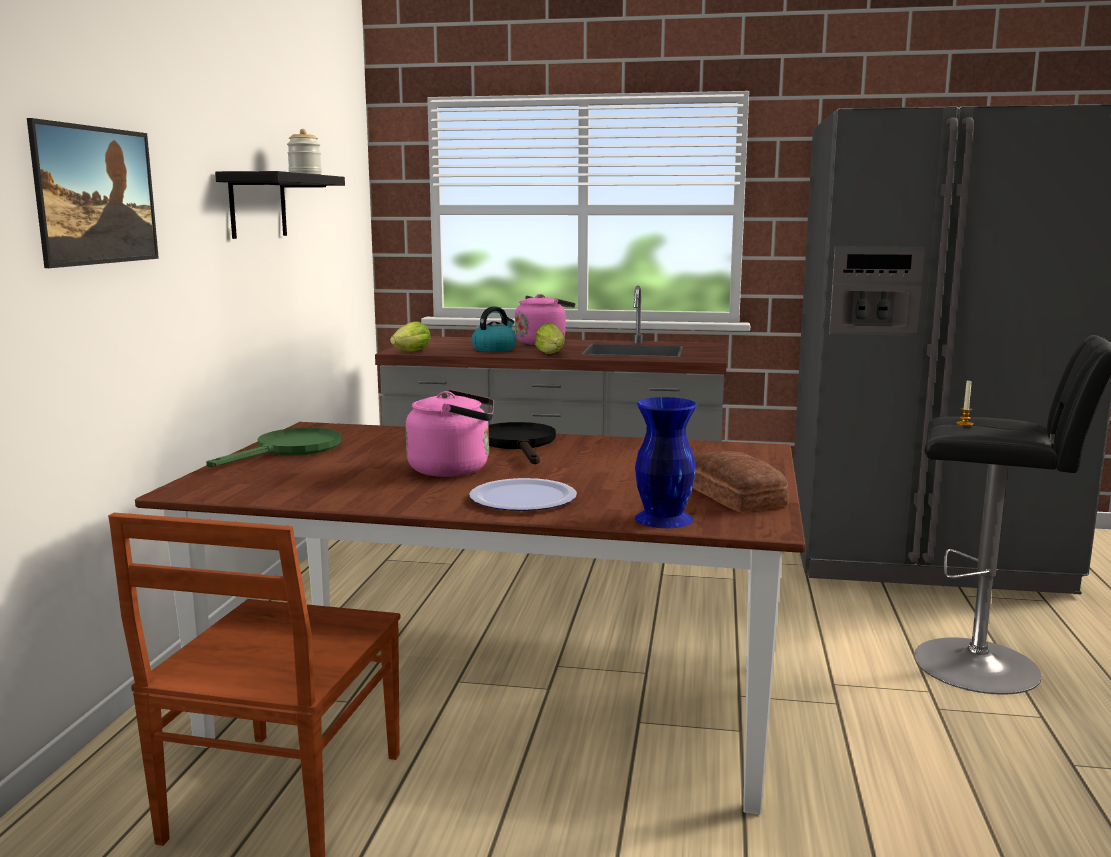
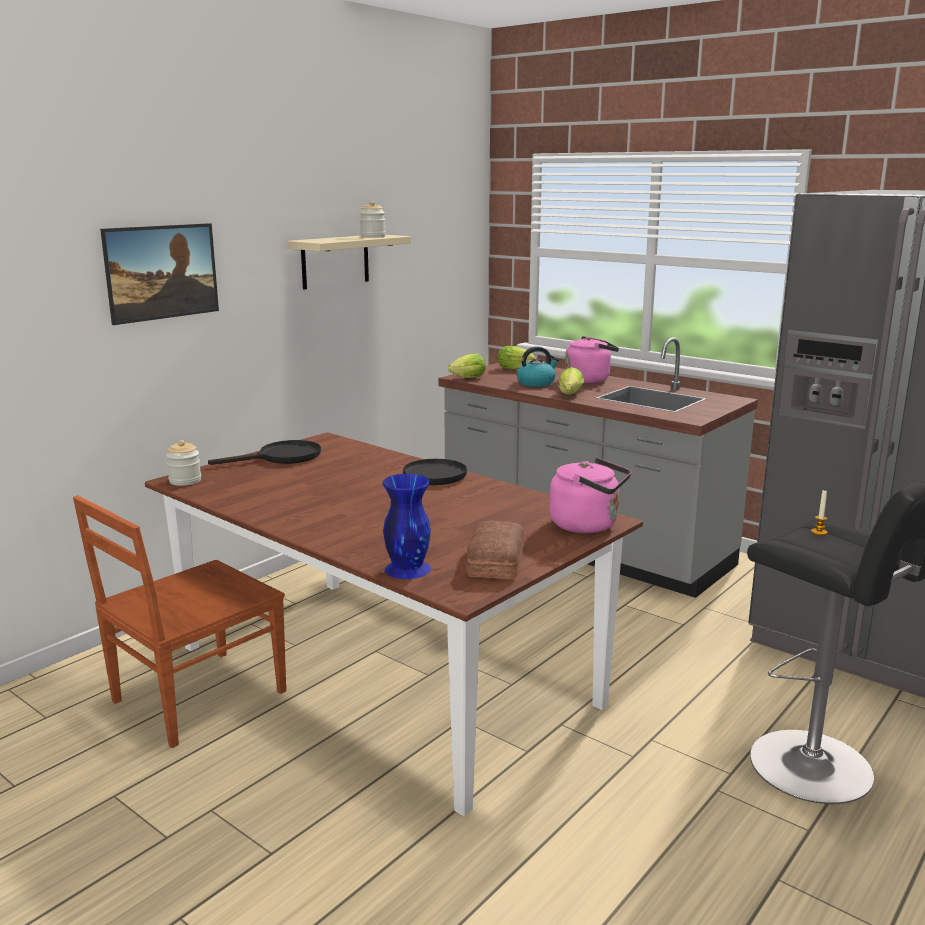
camera: 30 degrees right, 5 degrees up
(200, 489) = (185, 481): none -> jar
(258, 206) = (335, 261): black shelf -> beige shelf
(290, 450) = (281, 457): green frying pan -> black frying pan
(446, 341) = (516, 369): none -> lettuce
(454, 469) = (350, 495): pink kettle -> pink kettle (588, 525)
(523, 498) = (349, 529): plate -> none

